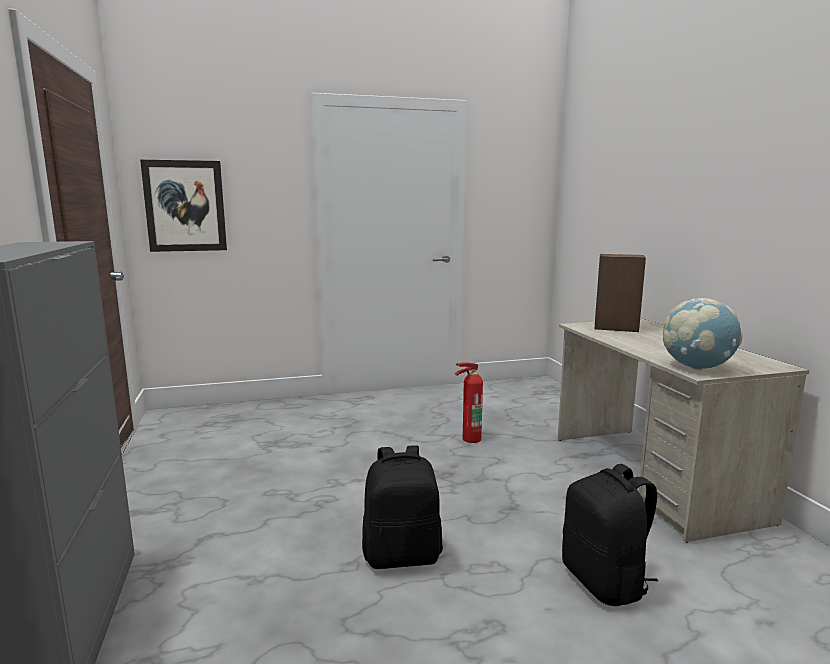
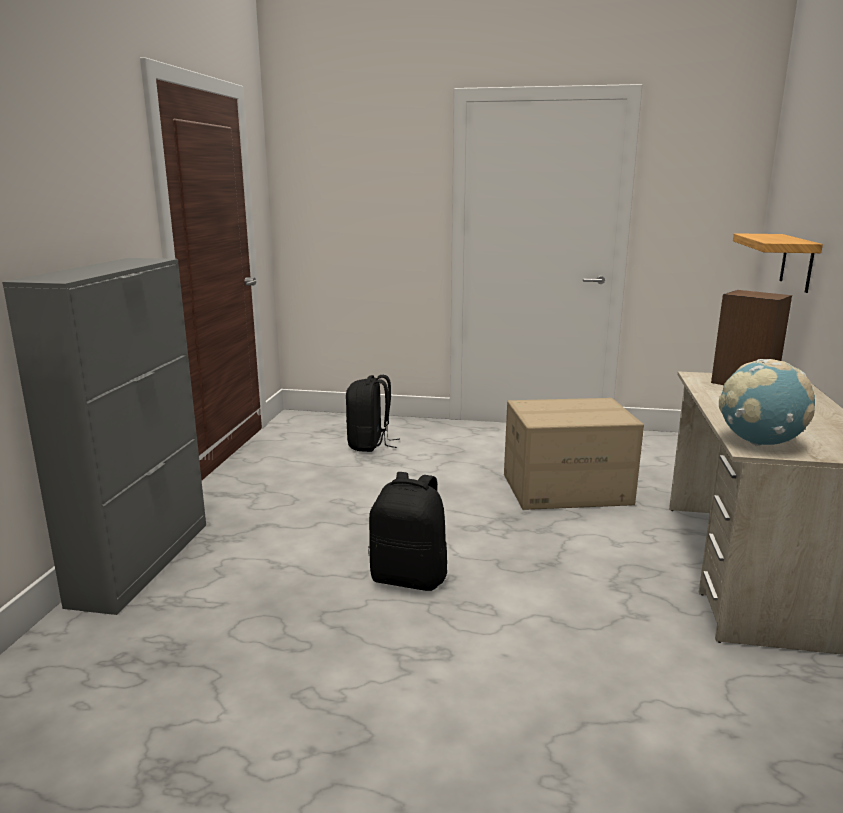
camera: 25 degrees right, 5 degrees up
(185, 206) = (324, 213): picture -> none
(469, 439) = (566, 489): fire extinguisher -> cardboard box
(605, 582) = (585, 650): black backpack -> black backpack (370, 444)
(609, 235) = (797, 262): none -> shelf

